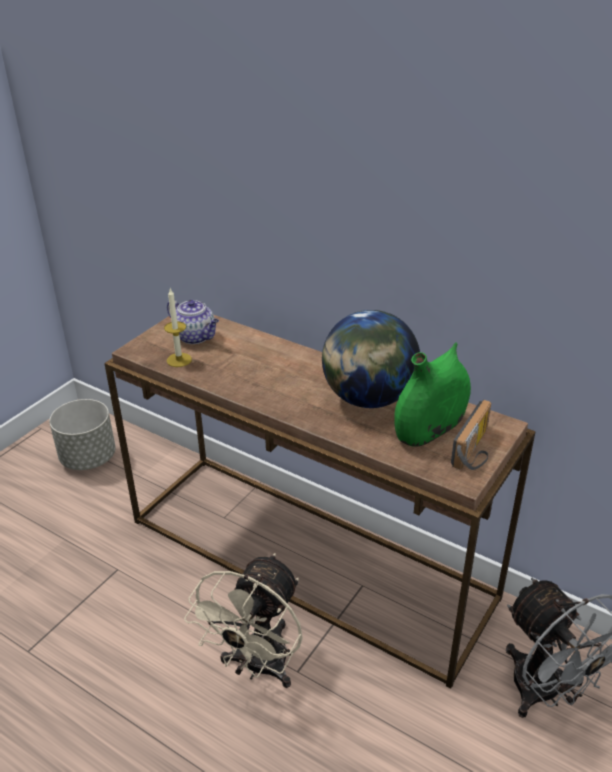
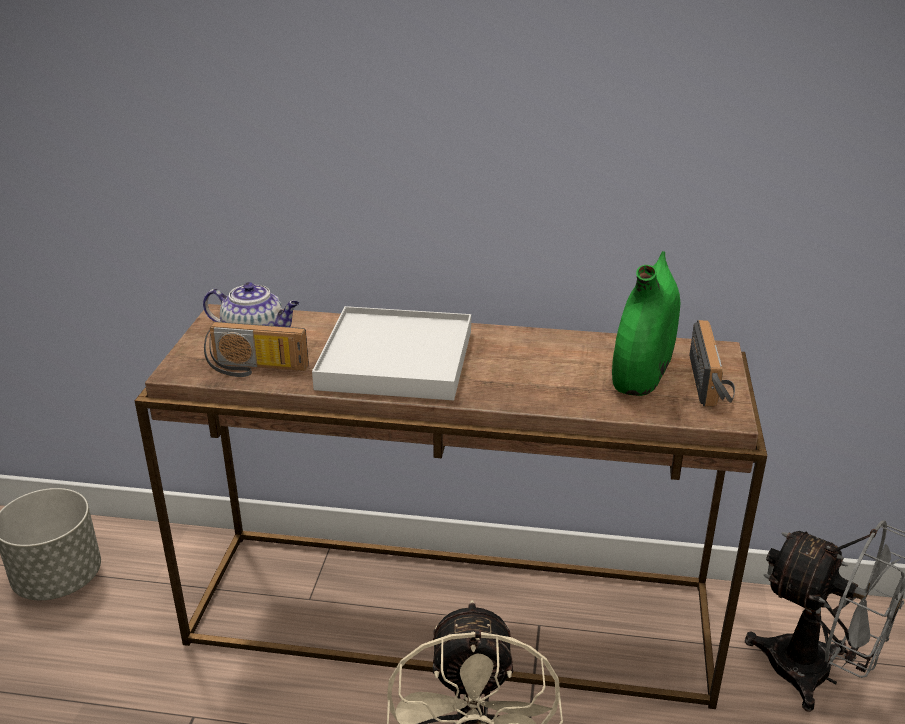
camera: 25 degrees left, 5 degrees down
(179, 360) = (255, 369): candle -> radio
(269, 374) = (395, 359): none -> white tray
(368, 398) = (542, 358): globe -> none

